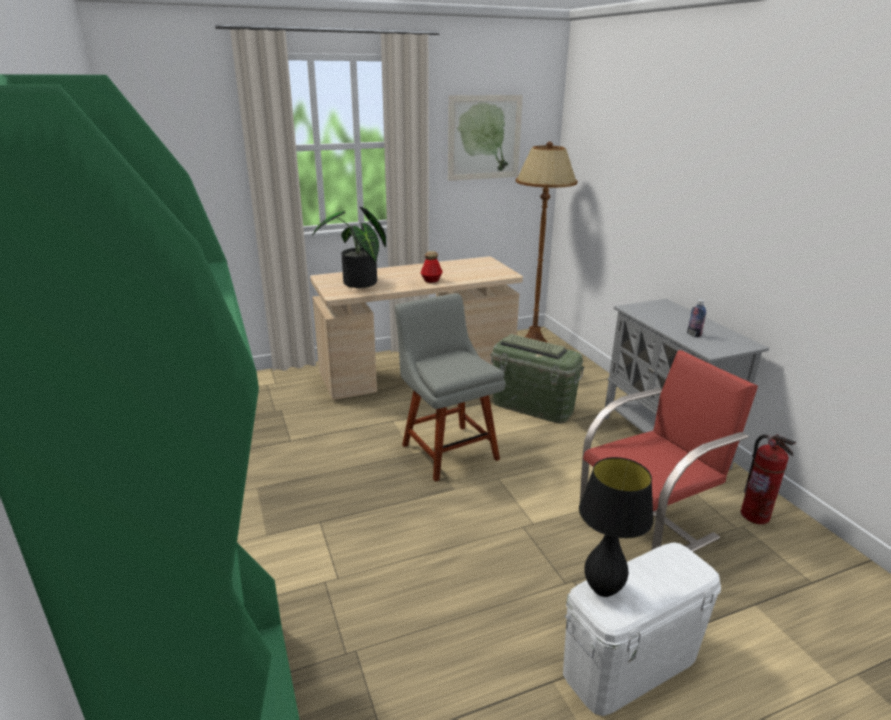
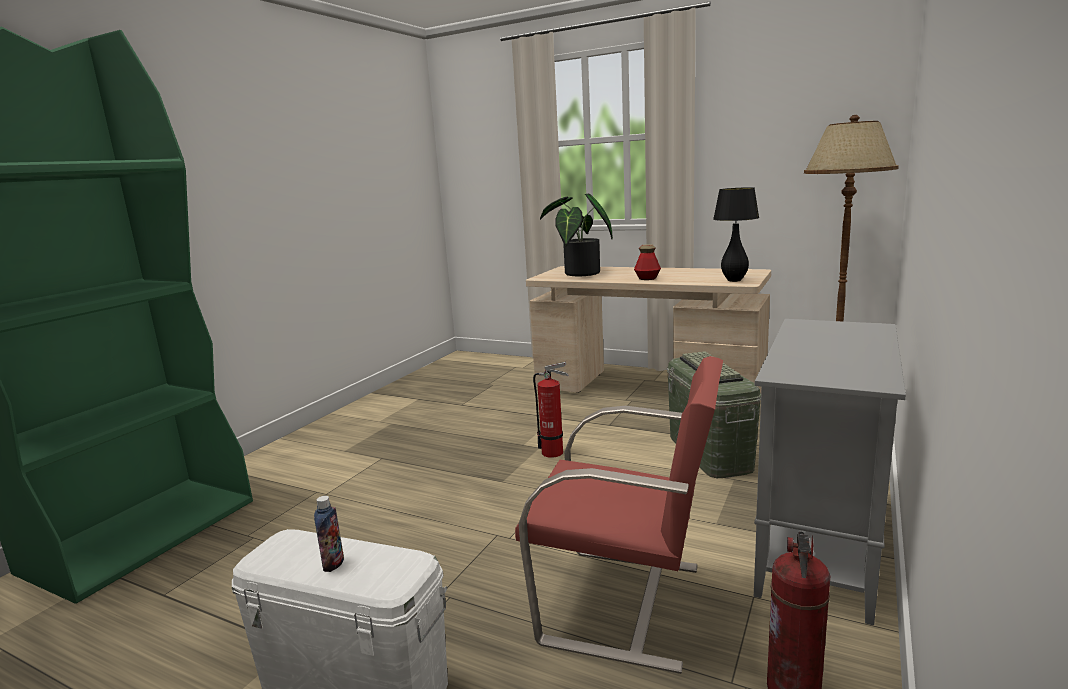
camera: 50 degrees right, 10 degrees down
(447, 449) = (555, 452): grey chair -> fire extinguisher
(484, 137) = (782, 121): picture -> none
(603, 590) = (297, 542): black table lamp -> black table lamp (734, 280)
(693, 335) = (811, 357): bottle -> bottle (333, 564)

